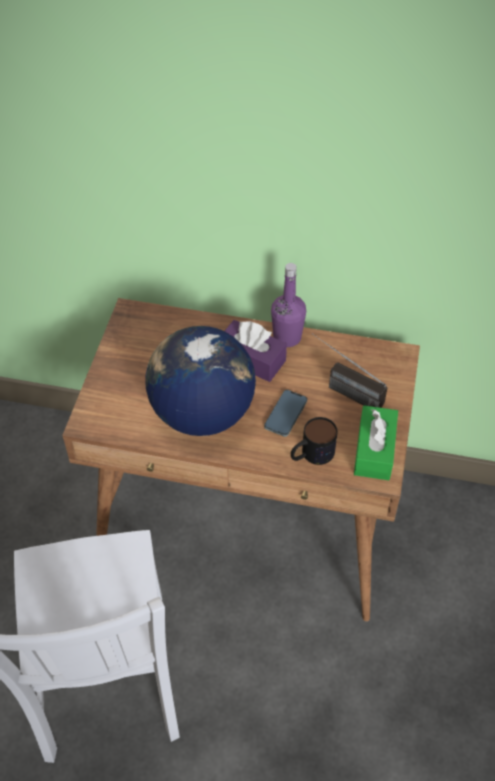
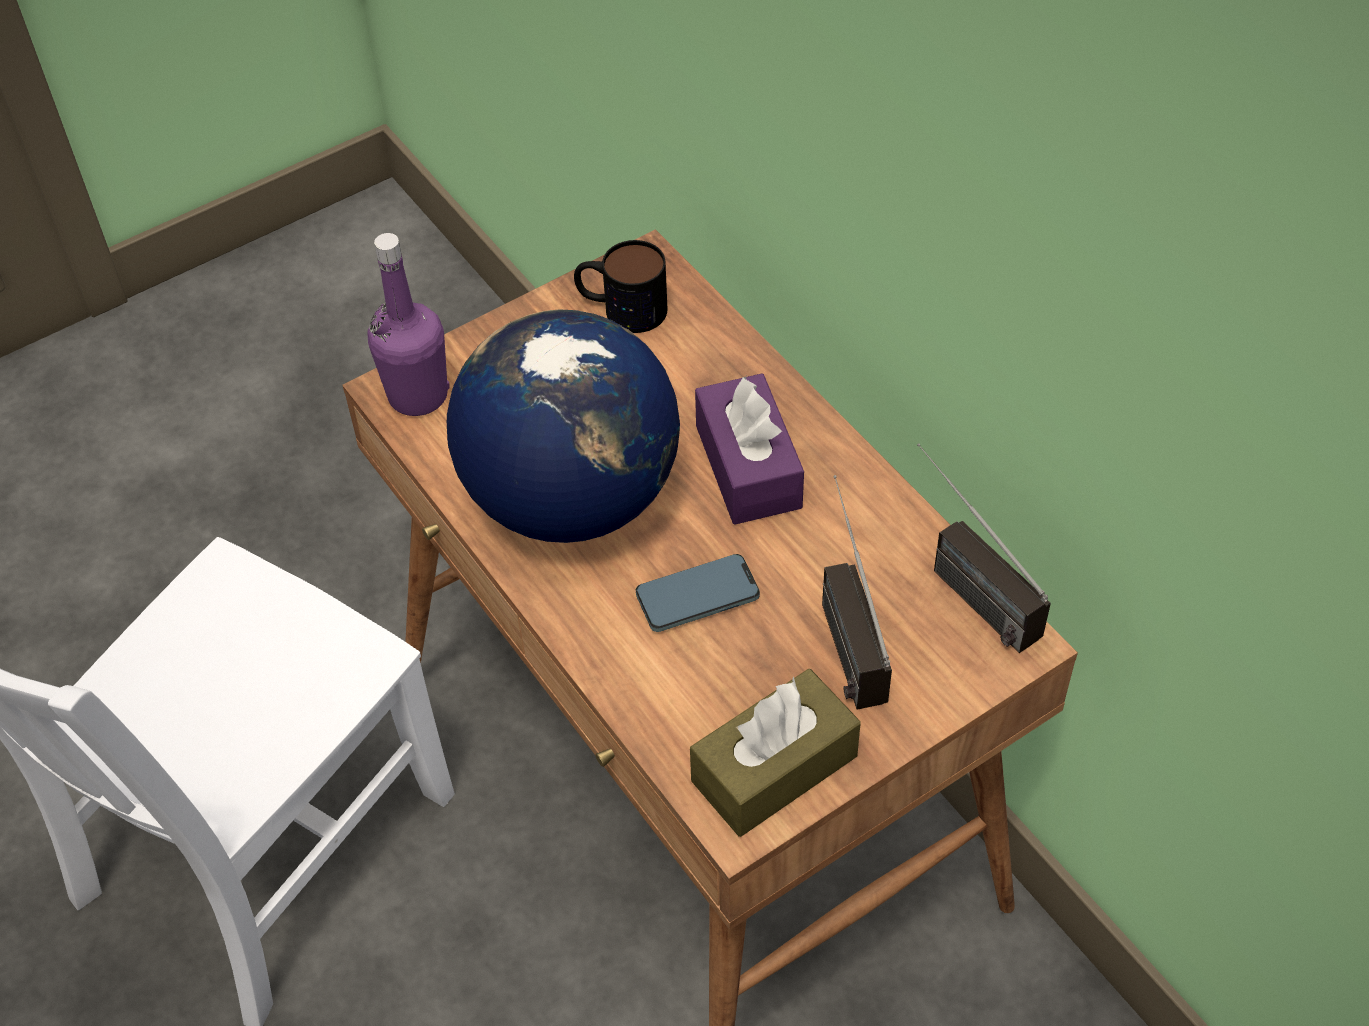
camera: 45 degrees right, 0 degrees up
(287, 337) = (849, 472): purple bottle -> purple bottle (418, 395)
(311, 454) = (662, 692): mug -> mug (621, 308)
(362, 348) = (961, 583): none -> radio
(374, 450) = (774, 768): green tissue box -> brown tissue box

